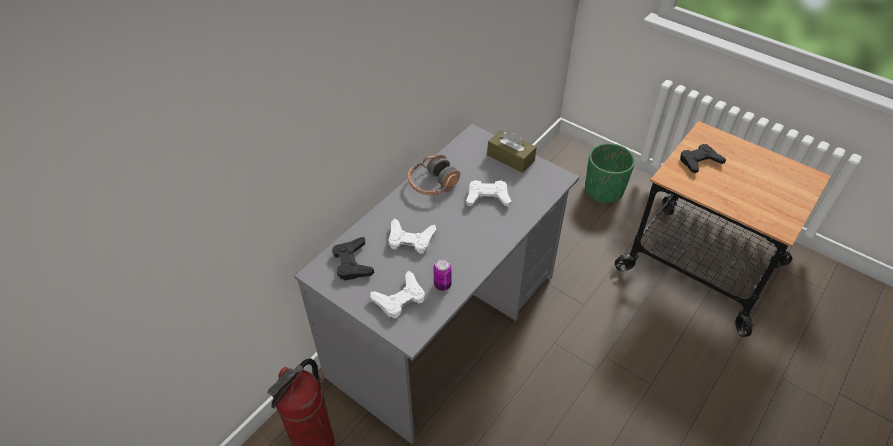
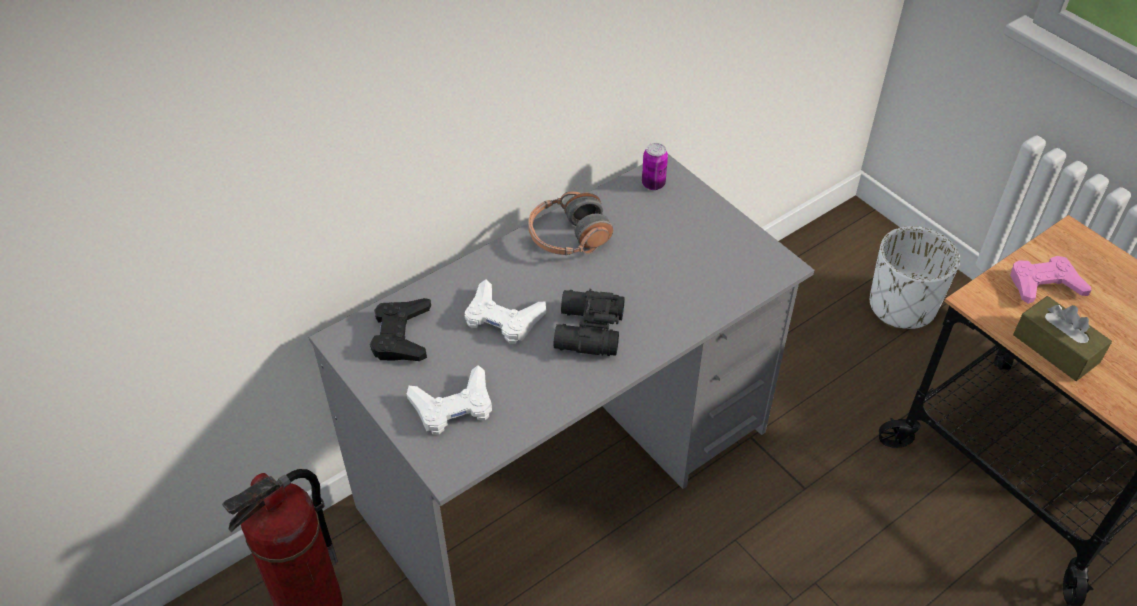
camera: 15 degrees right, 0 degrees up
(442, 285) = (526, 399): can -> can (653, 184)
(463, 237) = (587, 332): none -> black binoculars
(488, 197) = (649, 275): white game controller -> none
(510, 158) = (709, 219): brown tissue box -> brown tissue box (1056, 348)
(604, 190) = (902, 306): green planter -> white planter
(699, 161) = (1044, 285): black game controller -> pink game controller

